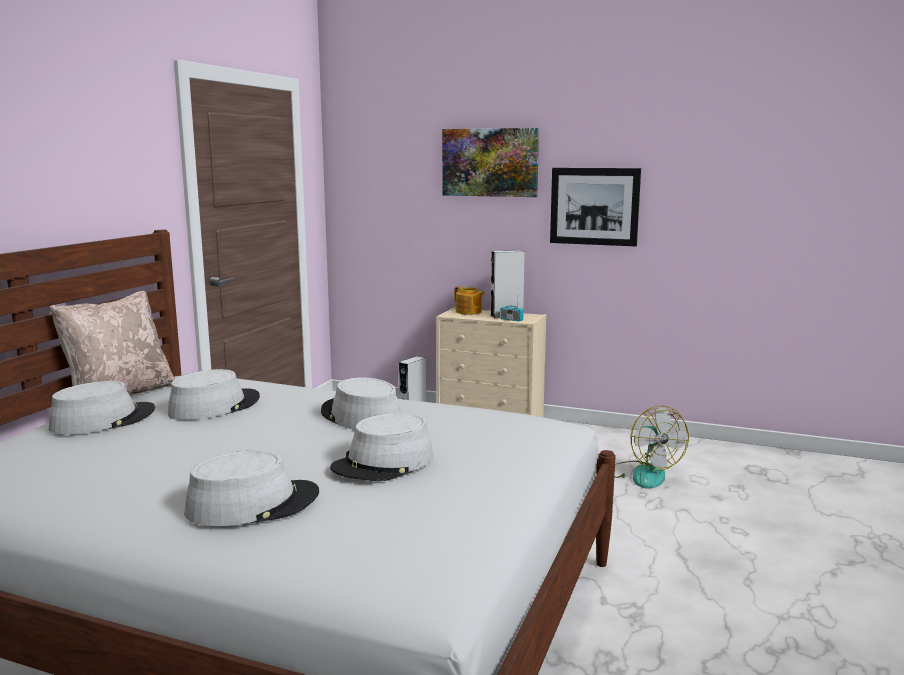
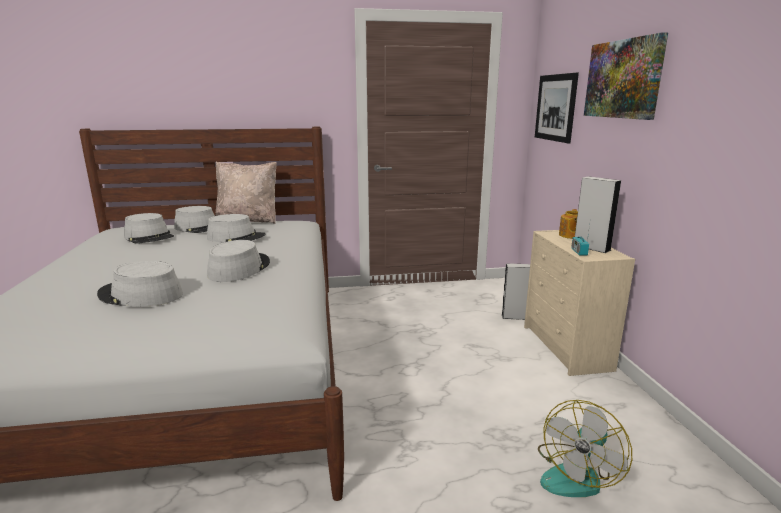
camera: 60 degrees right, 5 degrees up
(253, 504) = (65, 282): grey hat -> grey hat (149, 237)
(594, 206) = (704, 134): picture -> picture (555, 107)

